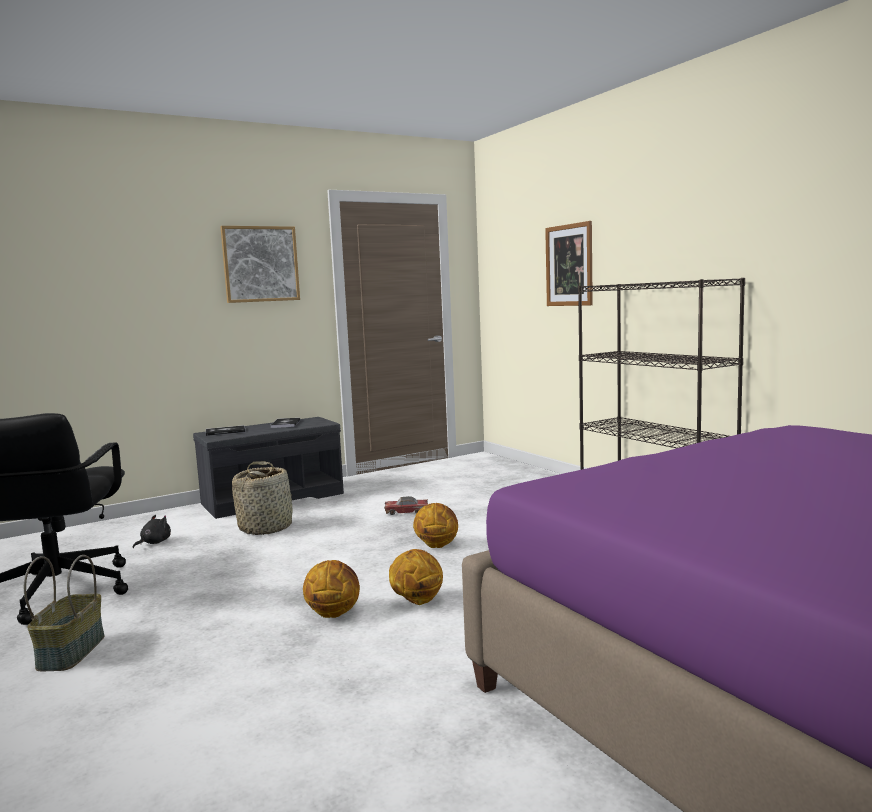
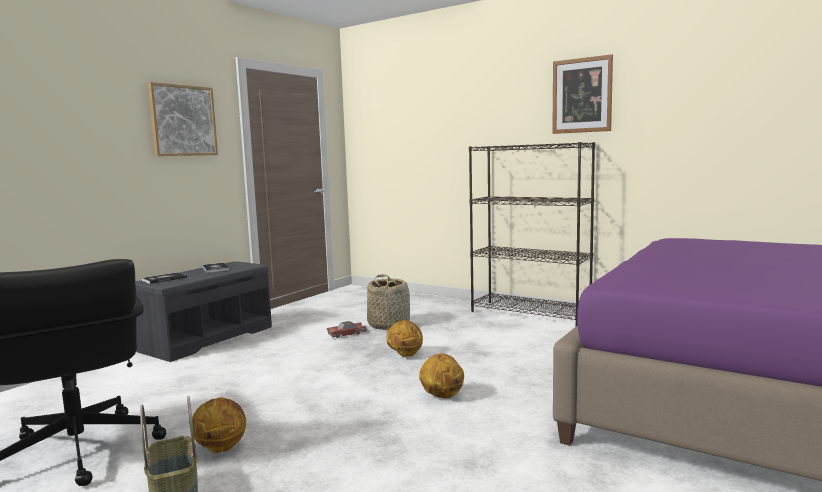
camera: 25 degrees left, 0 degrees up
(154, 543) = (131, 391): black plush toy -> none
(266, 527) = (234, 362): basket -> basket (389, 325)
(333, 613) = (387, 416): basketball -> basketball (221, 448)
(569, 265) = (440, 131): picture -> picture (582, 95)

